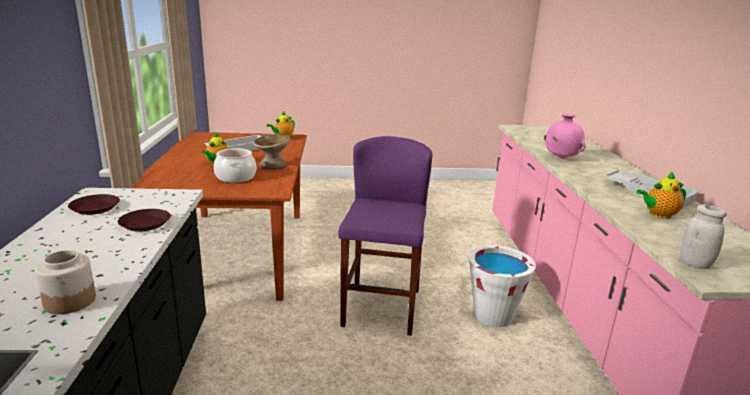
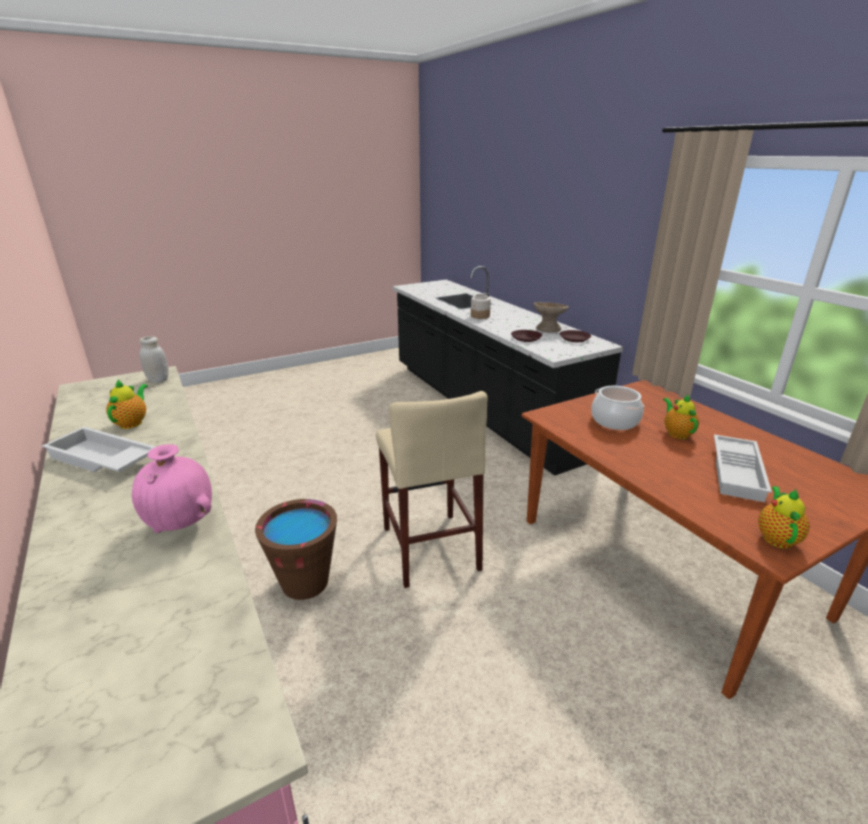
camera: 155 degrees right, 5 degrees up
(273, 164) = (627, 453): beige bowl -> beige bowl (548, 329)
(381, 307) = (430, 548): purple stool -> beige stool
(493, 315) = (305, 582): white bucket -> brown bucket
(658, 214) = (132, 422): teapot -> teapot turned 45 degrees counterclockwise

